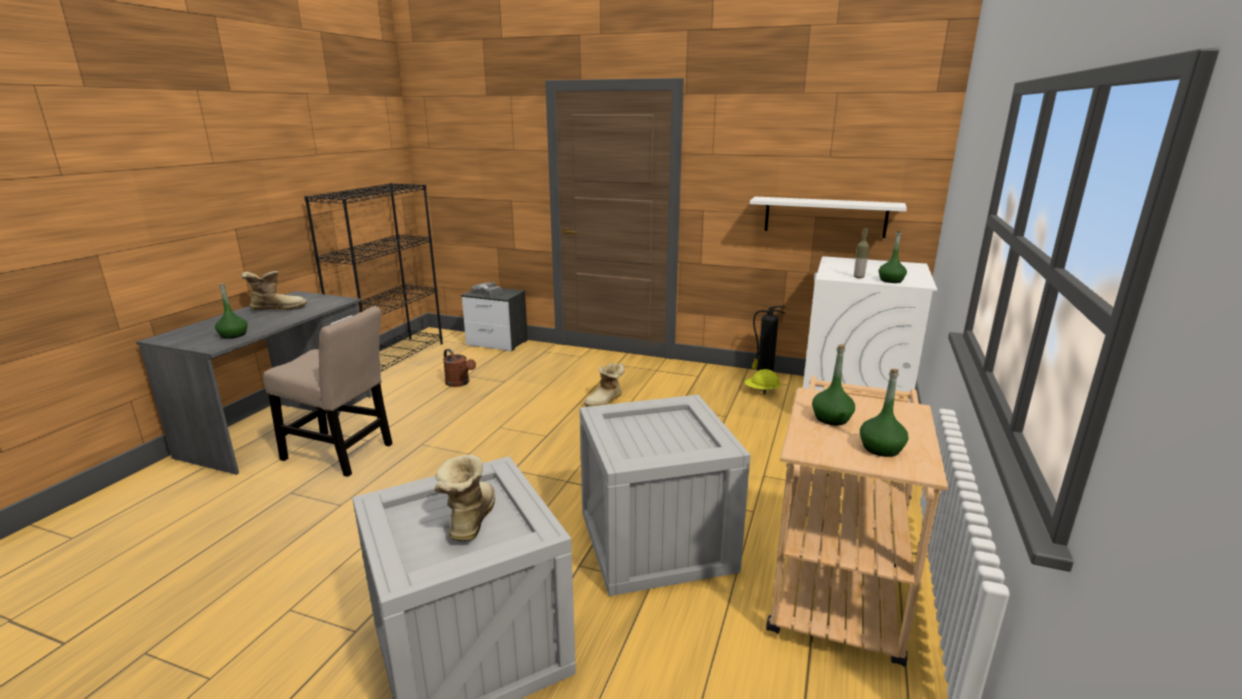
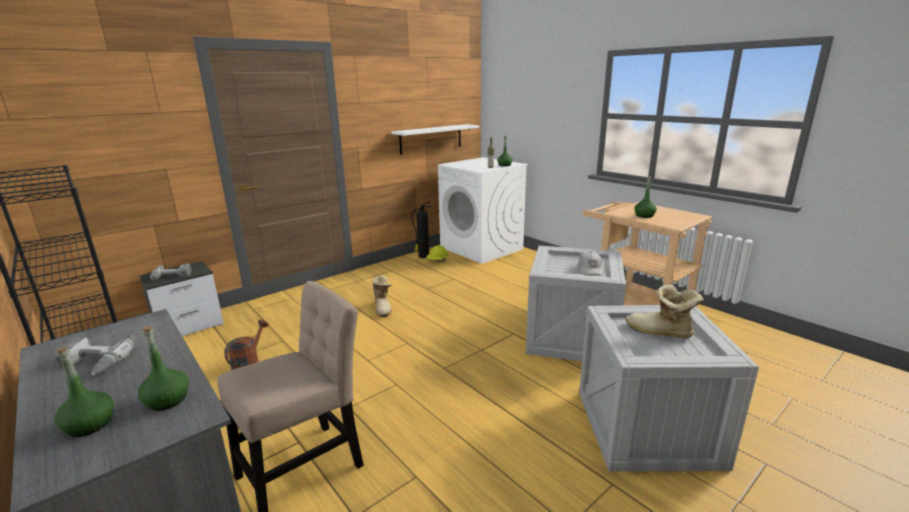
camera: 60 degrees left, 0 degrees up
(277, 308) = (93, 364): boot -> power drill
(460, 383) = (249, 364): brown watering can -> brown watering can turned 60 degrees counterclockwise
(656, 445) = (590, 269): none -> white cap
(881, 448) = (678, 216): green bottle -> green bottle (89, 425)

